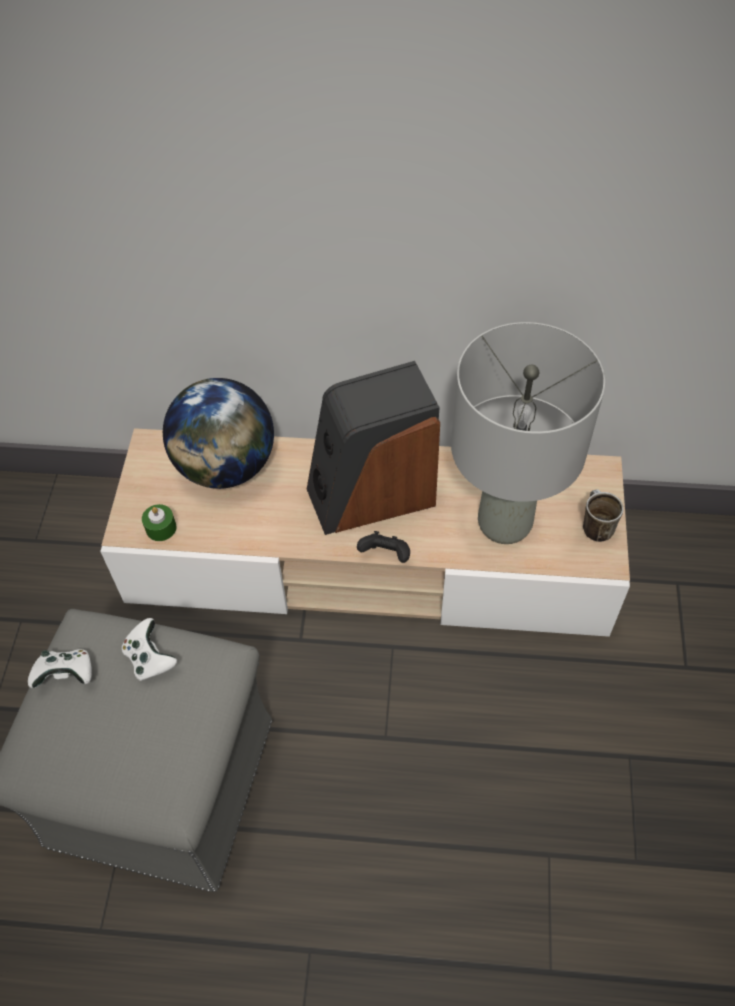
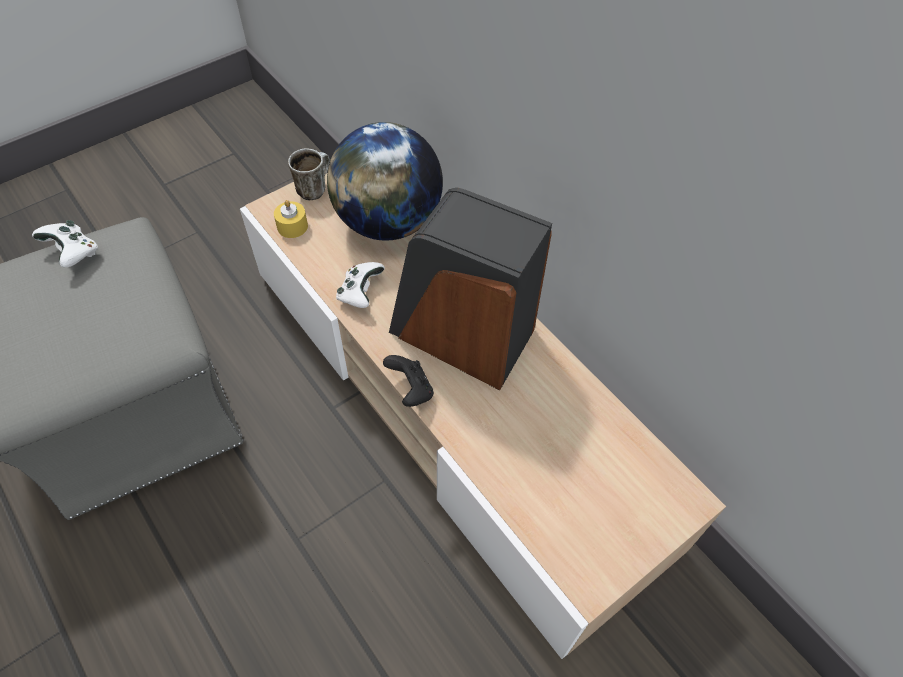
camera: 45 degrees right, 0 degrees up
(150, 658) = (128, 291): white game controller -> white game controller (360, 293)
(161, 528) = (292, 226): green candle -> yellow candle
(503, 523) = (537, 458): grey table lamp -> none
(594, 526) = (616, 541): mug -> mug (314, 188)

